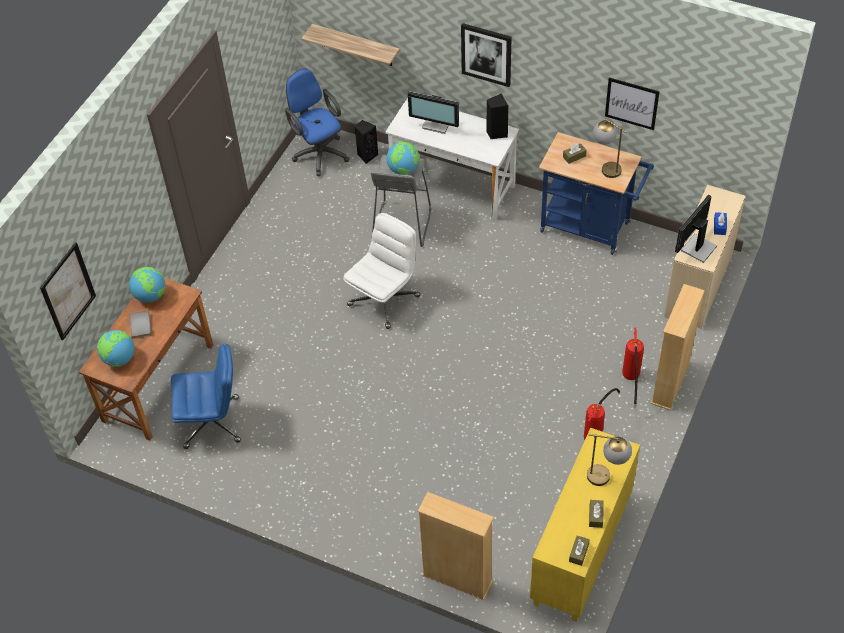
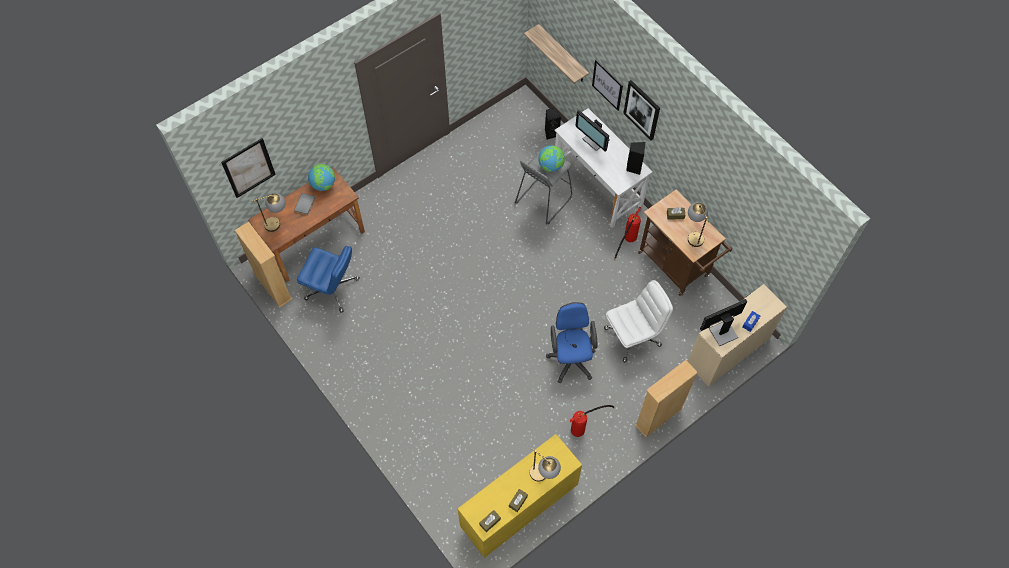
camera: 25 degrees right, 10 degrees up
(119, 359) = (278, 223): globe -> table lamp
(319, 152) = (519, 115): blue office chair -> blue office chair (571, 358)
(384, 300) = (497, 253): white office chair -> white office chair (633, 336)
(457, 579) = (425, 484): beige bookcase -> beige bookcase (273, 287)
(590, 228) = (676, 267): blue cart -> brown cart
(631, 103) = (728, 199): picture -> picture (607, 85)
(631, 382) = (631, 402): fire extinguisher -> fire extinguisher (626, 243)

